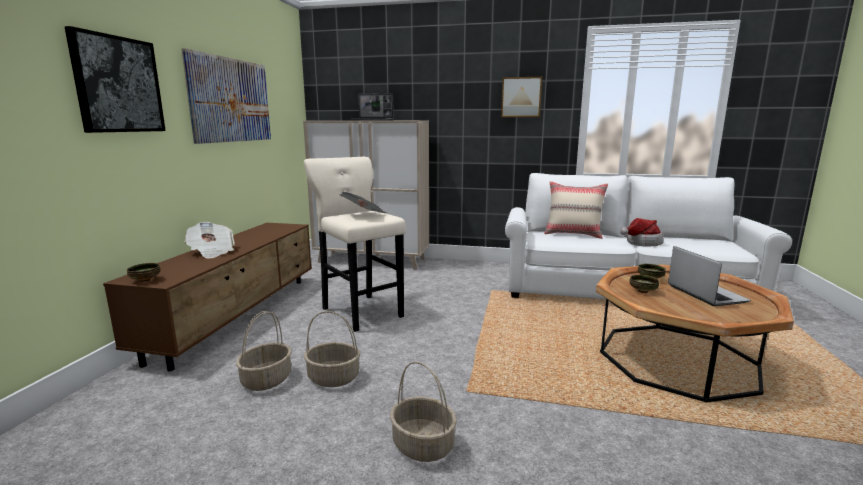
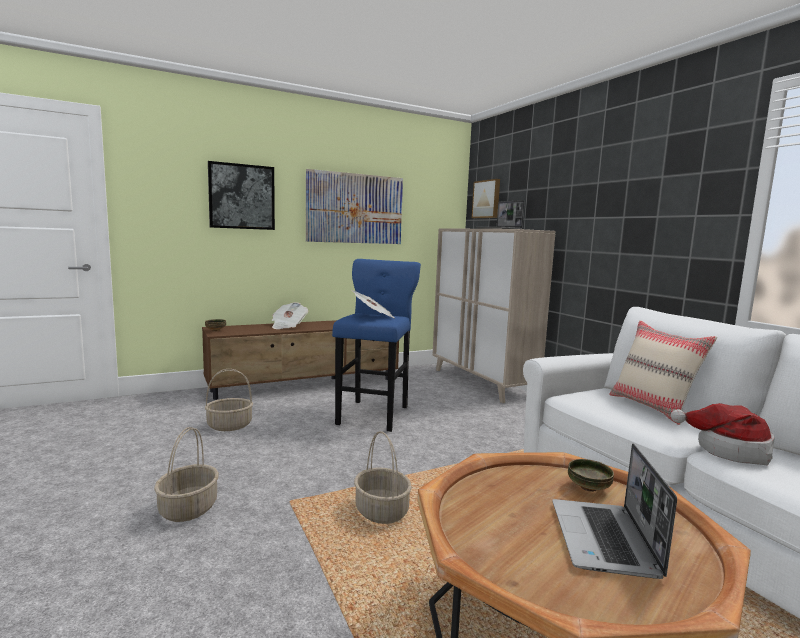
camera: 50 degrees right, 5 degrees down
(332, 378) = (254, 443): basket -> basket (381, 511)
(360, 311) = (374, 414): beige stool -> blue stool
(521, 97) = (662, 199): picture -> picture (487, 199)
(642, 291) = (520, 489): bowl -> none
(705, 293) = (605, 540): laptop -> laptop turned 150 degrees clockwise

